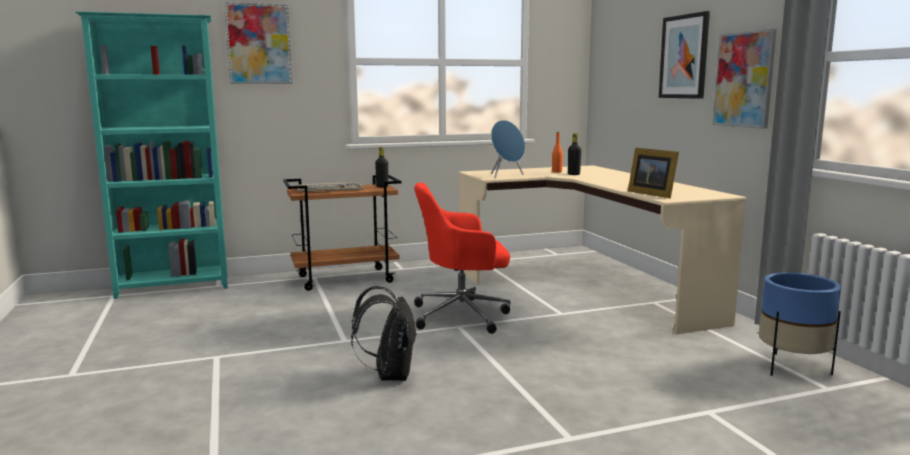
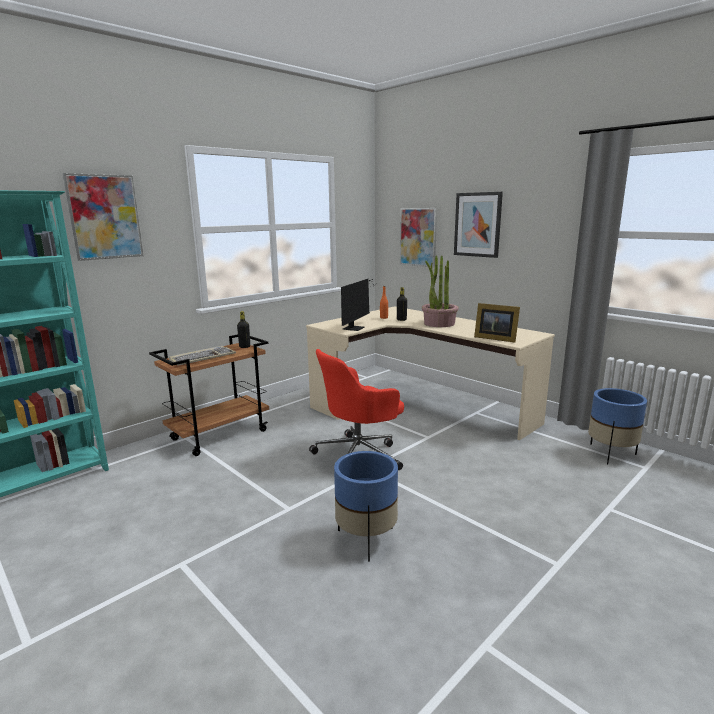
camera: 25 degrees left, 5 degrees up
(389, 375) = (366, 539): black backpack -> blue planter
(506, 176) = (355, 327): blue speaker -> monitor
(611, 179) = (439, 323): none -> potted plant
(744, 79) = (537, 245): picture -> picture (418, 237)

